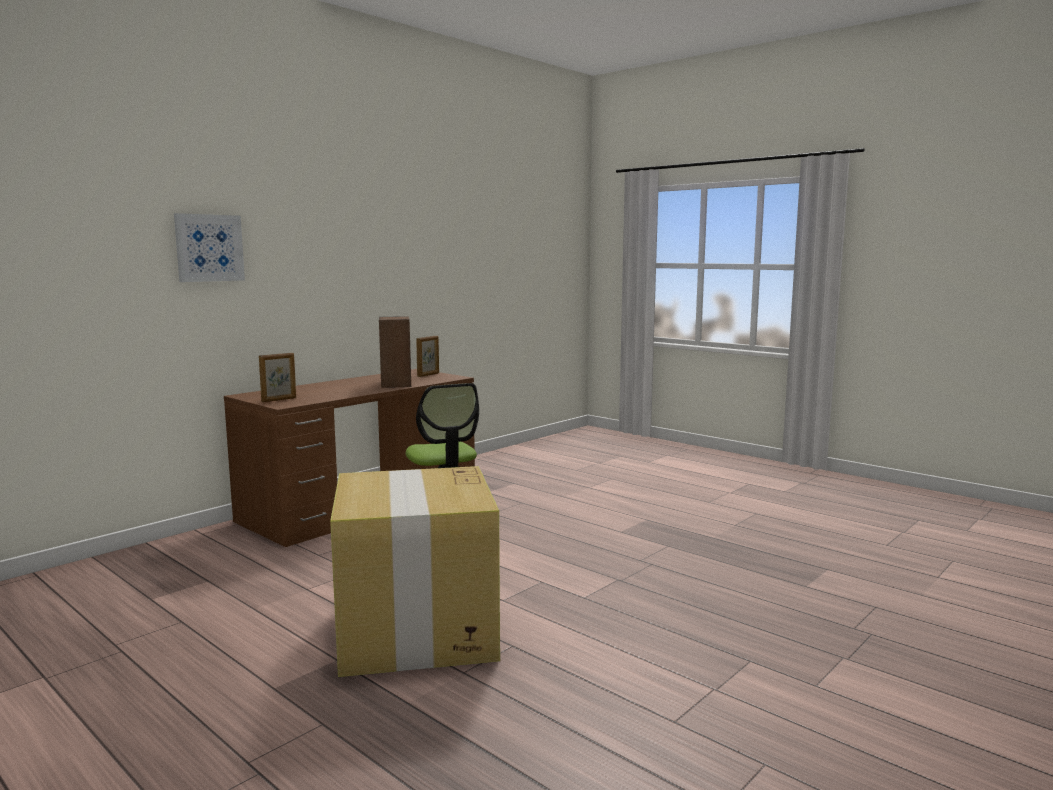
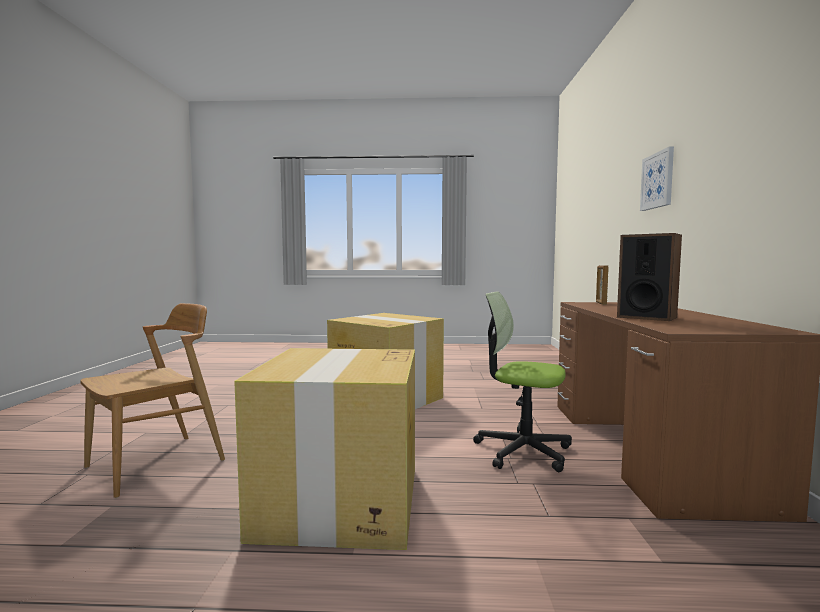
camera: 140 degrees right, 5 degrees down
(428, 375) = (720, 328): picture frame -> none
(630, 539) = (340, 503): none -> cardboard box
(779, 618) = (157, 463): none -> brown chair

